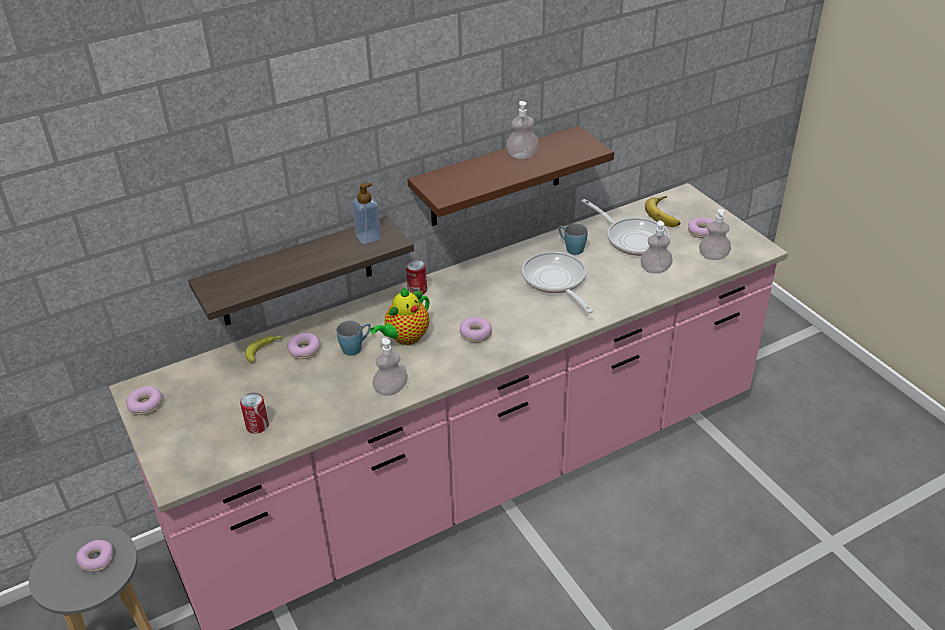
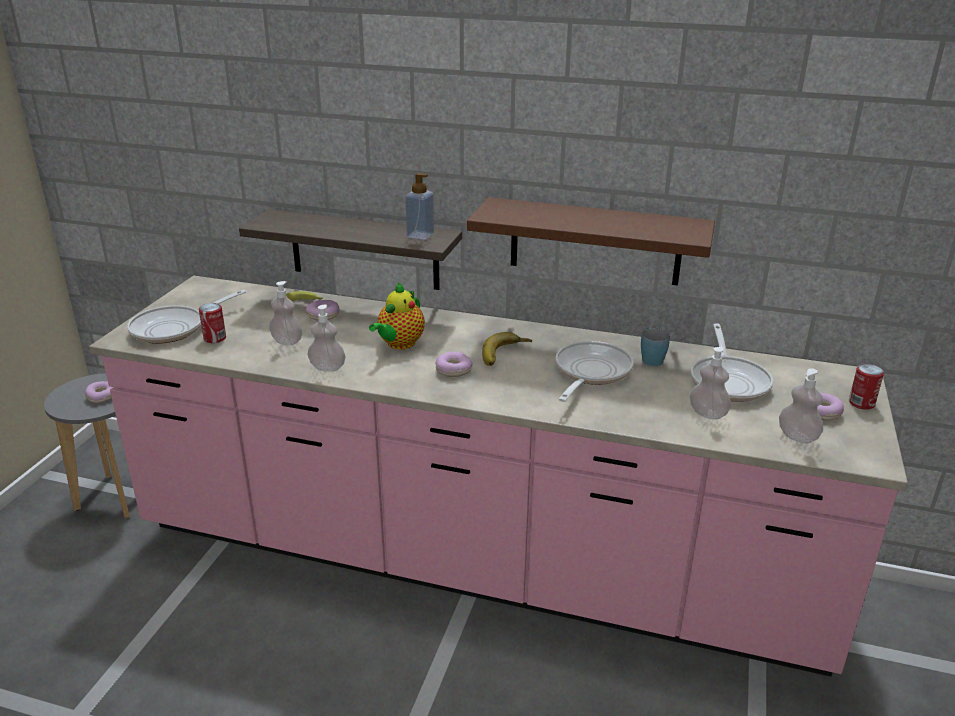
camera: 45 degrees right, 10 degrees down
(145, 405) = (188, 294): donut -> none
(203, 441) = (174, 328): none -> frying pan
(356, 347) = (357, 331): blue mug -> none
(405, 338) = (399, 344): teapot -> teapot turned 60 degrees counterclockwise
(417, 290) = (467, 321): can -> can (861, 403)
(522, 155) = (613, 218): soap dispenser -> soap dispenser (287, 341)
(666, 214) = (803, 380): banana -> banana (505, 354)

